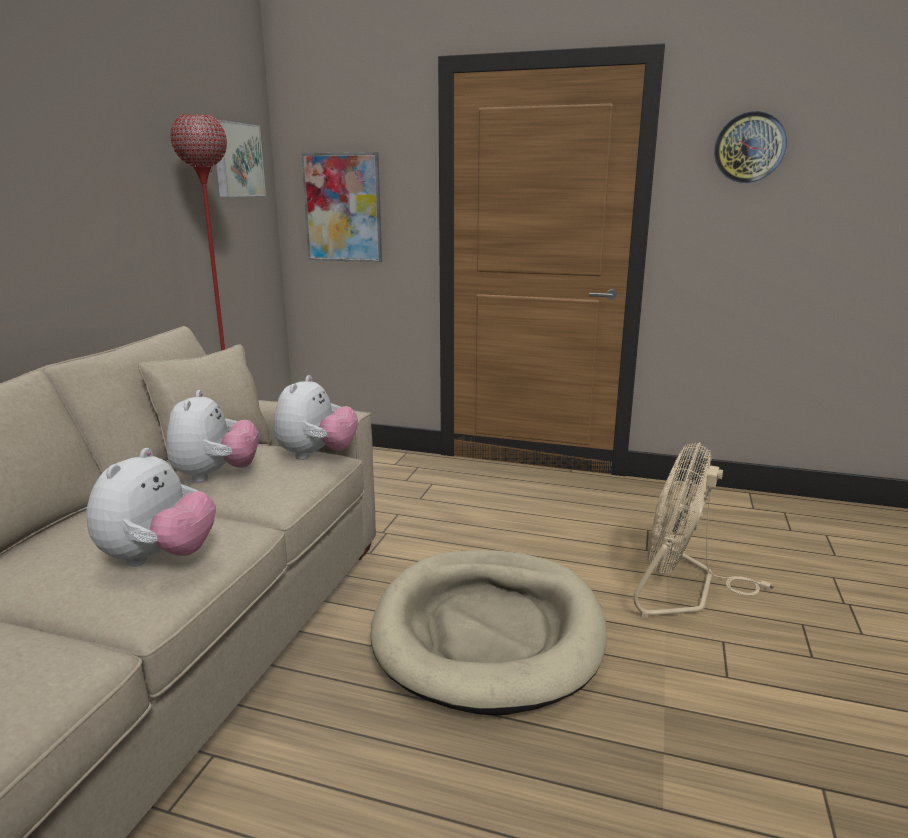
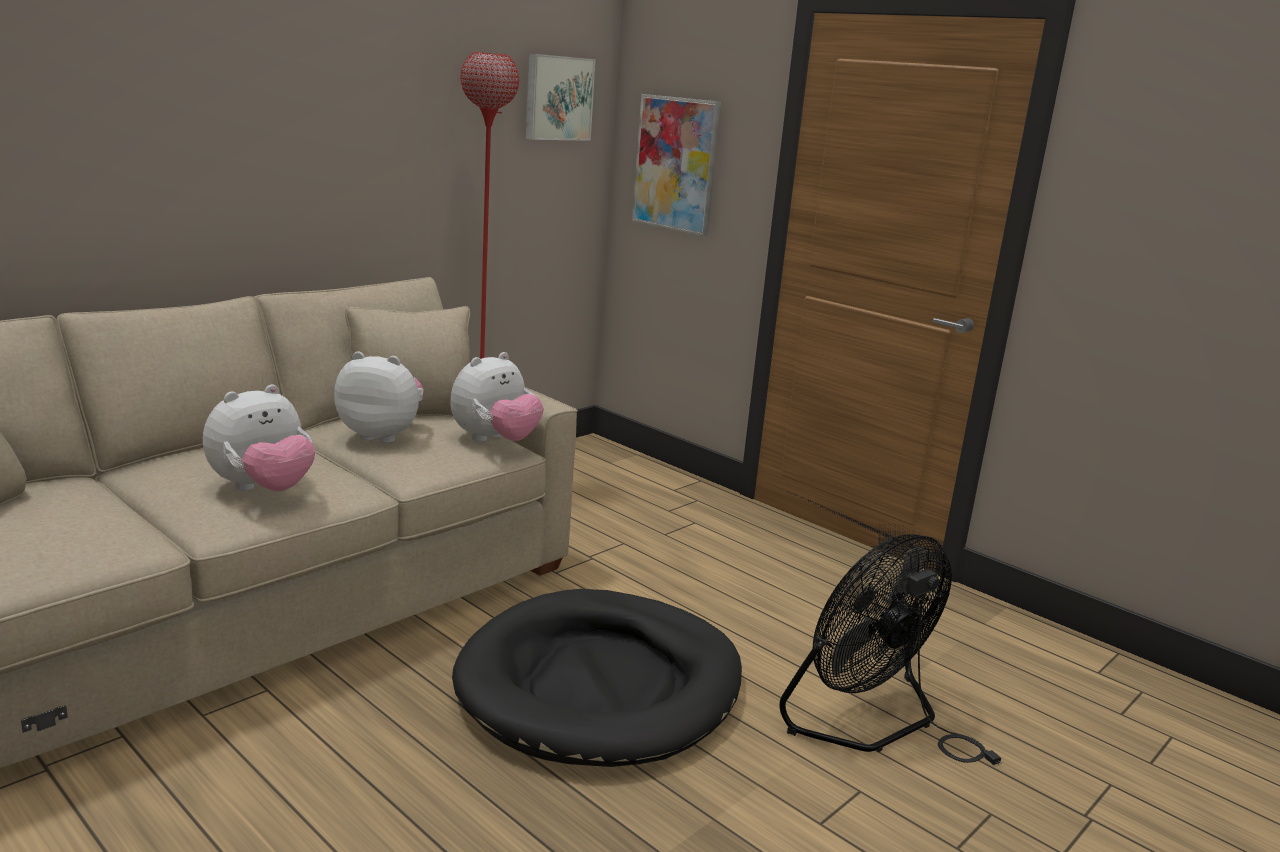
camera: 25 degrees right, 0 degrees up
(215, 475) = (382, 435): plush toy -> plush toy turned 105 degrees counterclockwise
(488, 632) = (601, 685): beige dog bed -> black dog bed
(685, 585) = (885, 721): beige fan -> black fan
(749, 147) = (1175, 148): wall clock -> none

